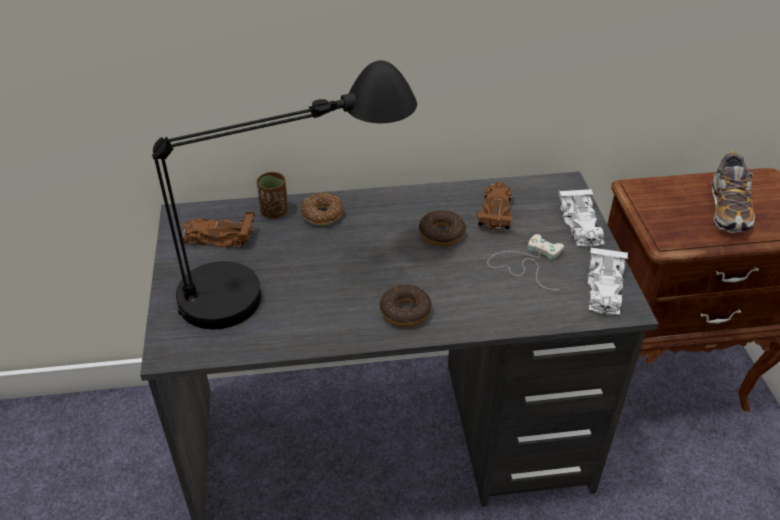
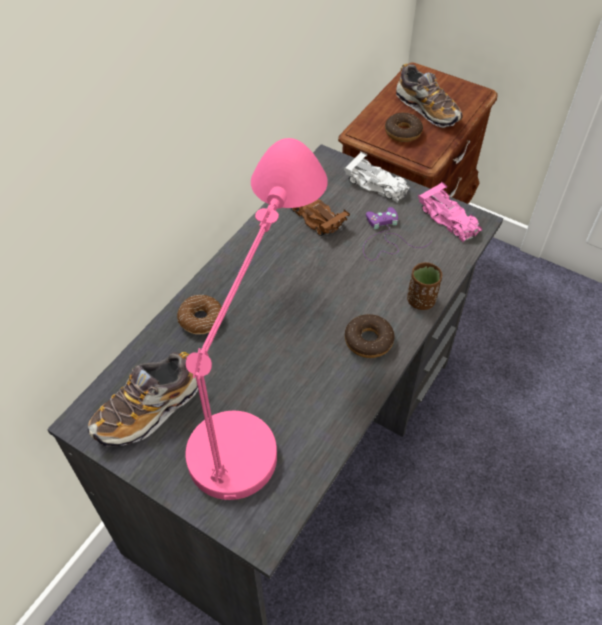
camera: 50 degrees left, 10 degrees up
(218, 237) = (148, 411): brown toy car -> shoe
(274, 212) = (159, 349): brown cup -> brown cup (421, 300)
(291, 279) = (259, 391): black table lamp -> pink table lamp
(441, 234) = (306, 262): donut -> donut (403, 132)
(527, 263) = (385, 238): white game controller -> purple game controller
(604, 289) = (449, 219): white toy car -> pink toy car

